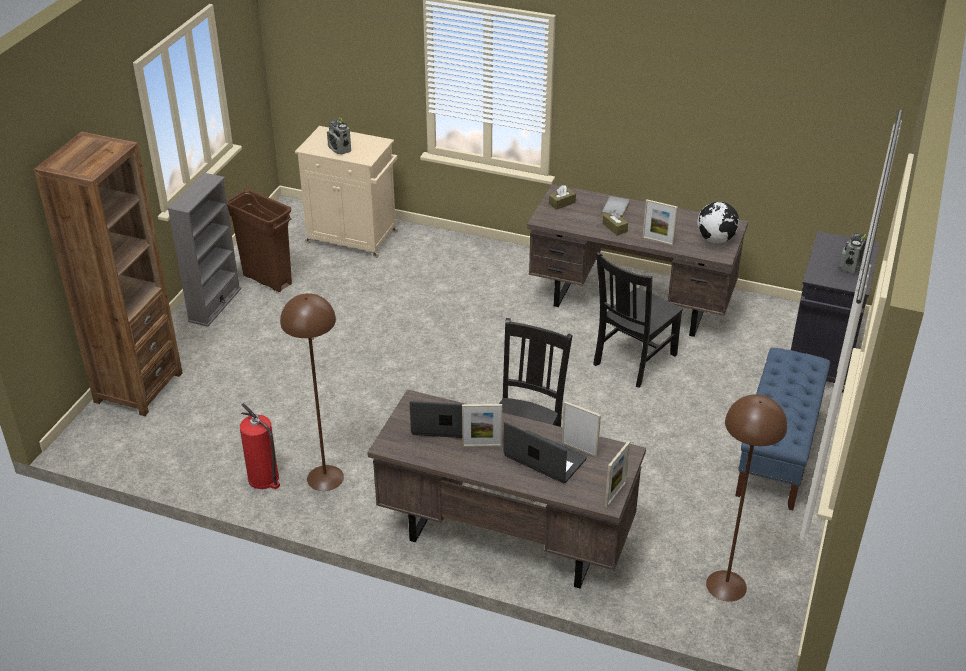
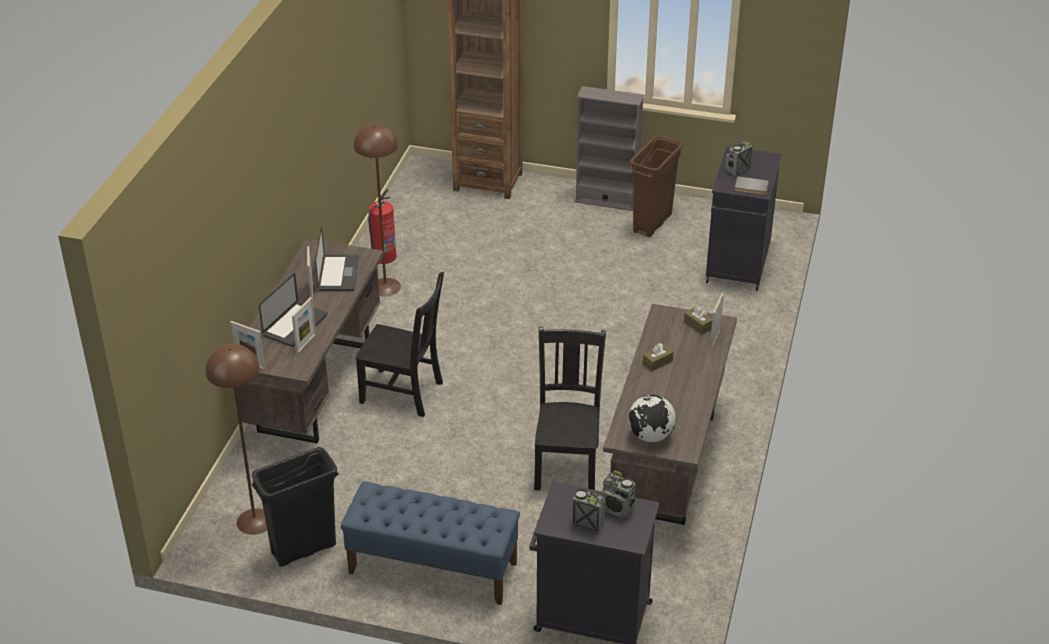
camera: 85 degrees right, 0 degrees up
(353, 238) = (737, 265): beige cabinet -> black cabinet
(616, 209) = (696, 363): grey book -> grey book (751, 187)
(633, 361) = (567, 464): black chair -> black chair turned 60 degrees clockwise
(657, 241) = (639, 392): picture frame -> picture frame (714, 340)
(764, 545) = (303, 549): none -> black trash can
(830, 251) = (617, 509): none -> radio

